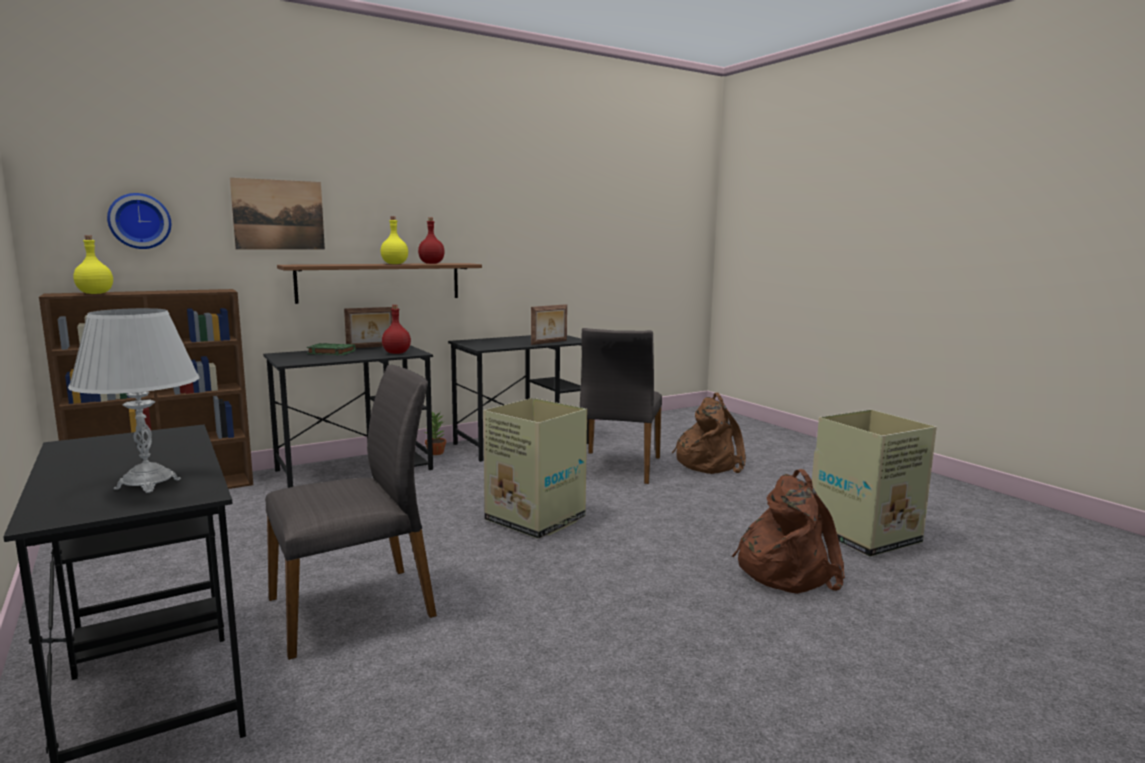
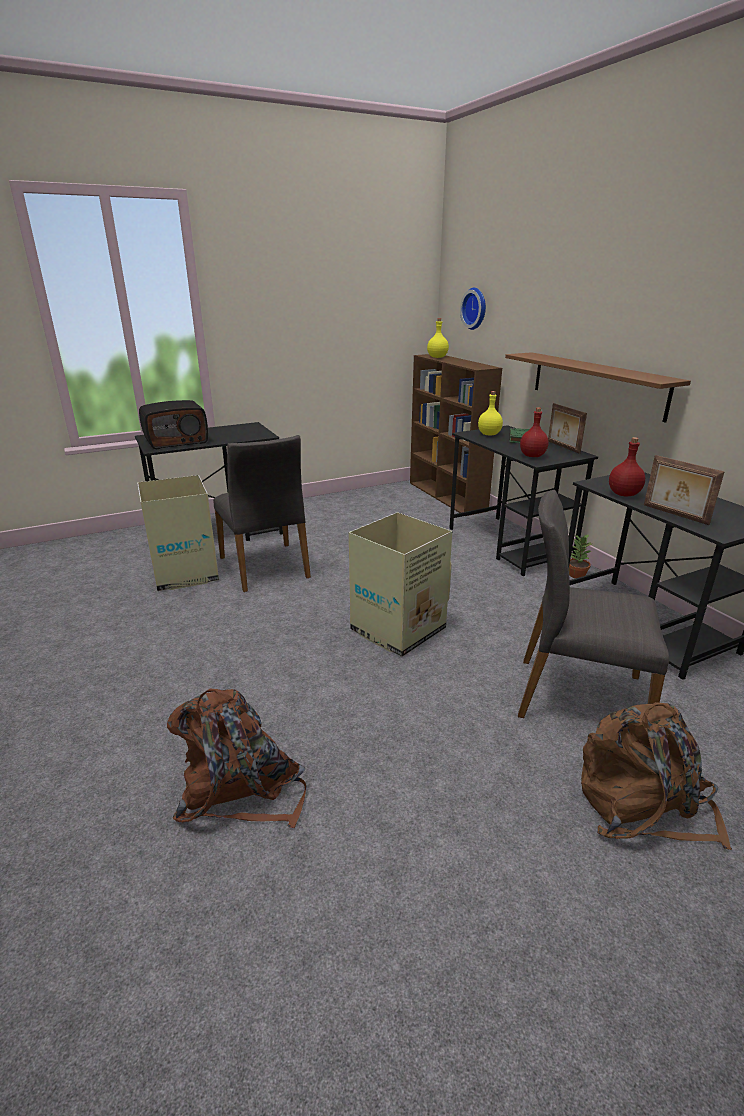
camera: 95 degrees right, 15 degrees up
(148, 484) = (176, 441): white table lamp -> radio
(278, 215) = (540, 306): picture -> none
(394, 264) = (592, 366): yellow bottle -> yellow bottle (489, 434)
(431, 263) = (627, 372): red bottle -> red bottle (623, 494)
(866, 536) = (318, 936): cardboard box -> cardboard box (185, 574)

